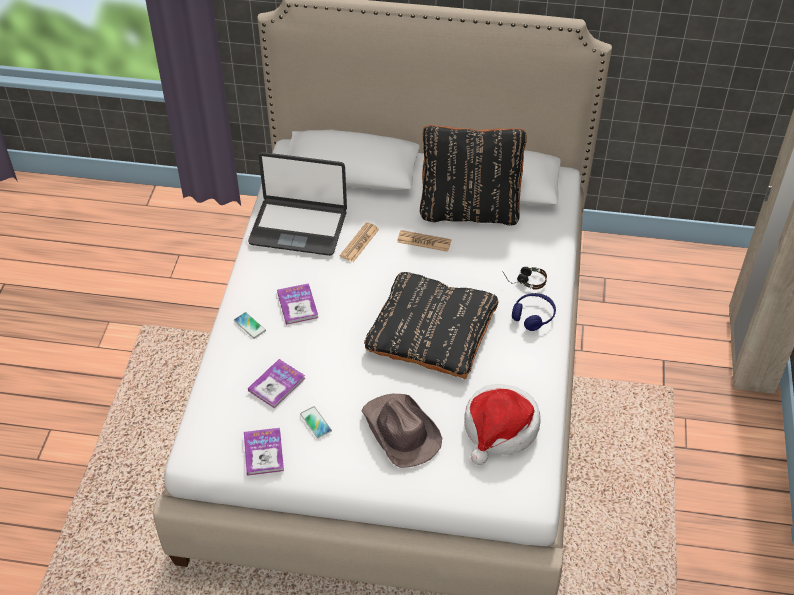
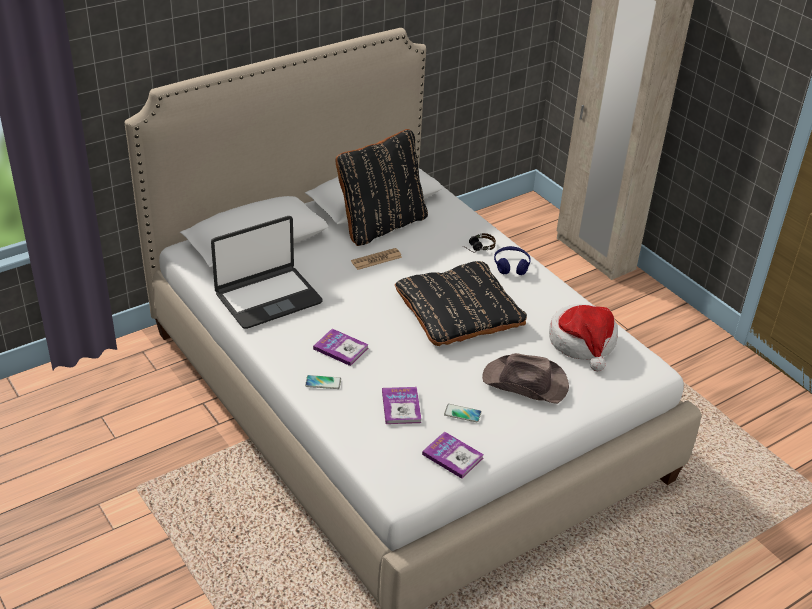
camera: 45 degrees left, 10 degrees down
(359, 242) = (330, 284): newspaper -> none

